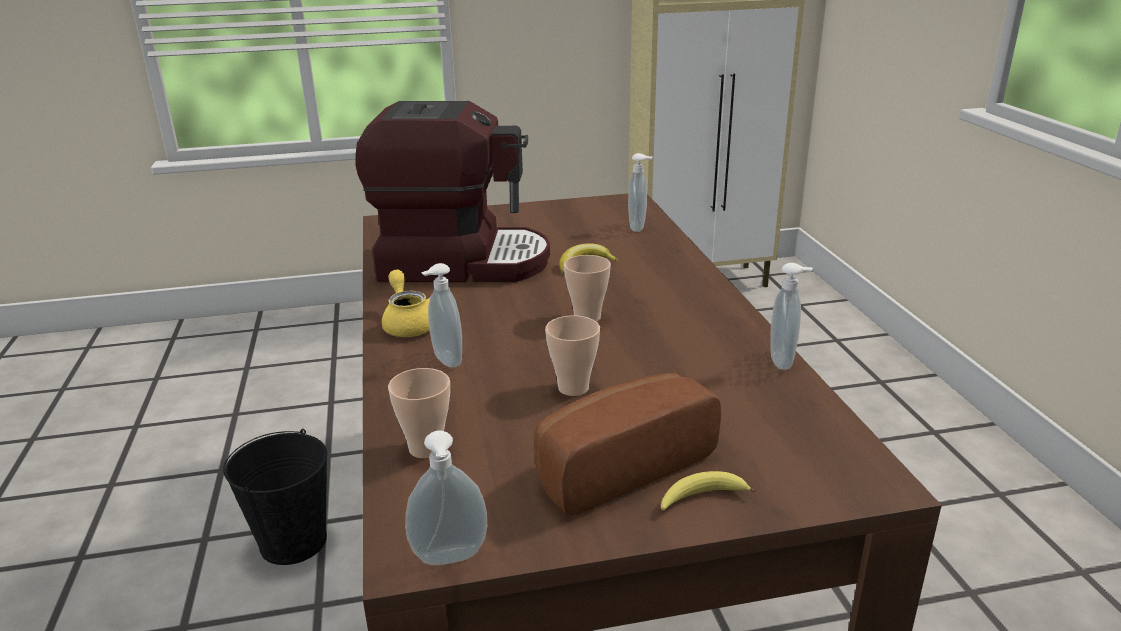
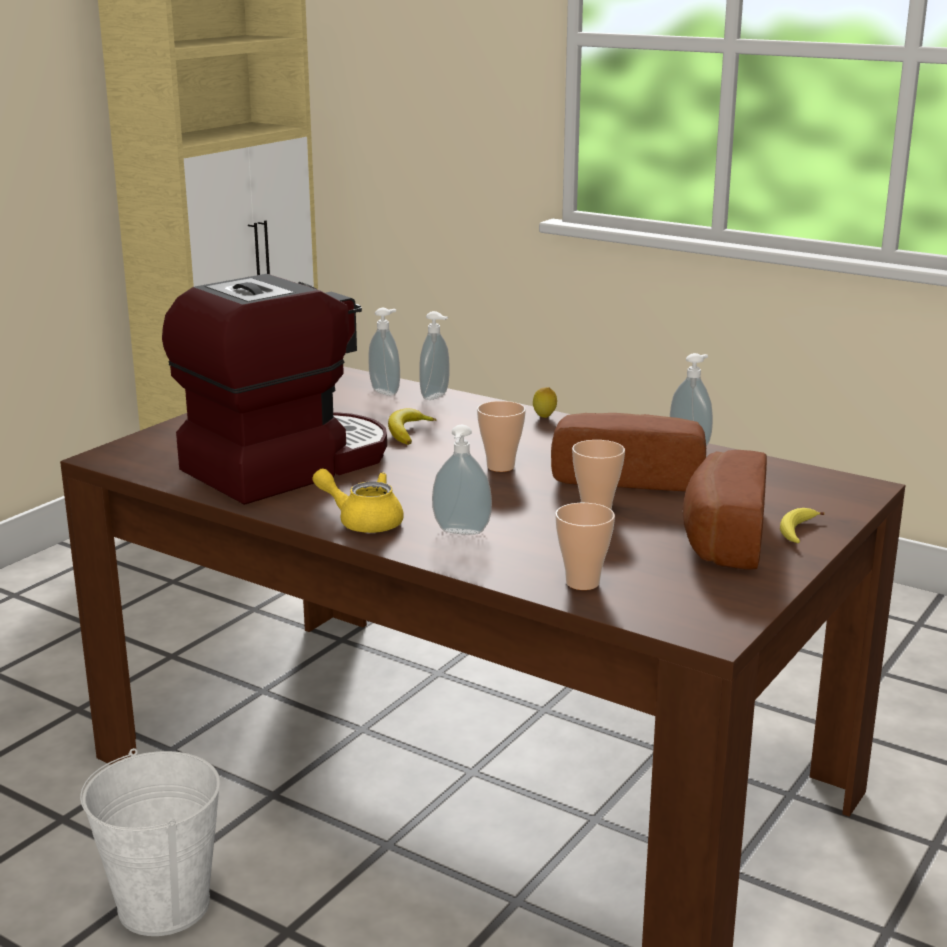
camera: 45 degrees left, 5 degrees down
(294, 541) = (164, 904): black bucket -> white bucket
(450, 559) = (736, 621): soap dispenser -> soap dispenser (436, 396)
(665, 368) = (628, 476): none -> bread
(709, 288) = (544, 418): none -> lemon

